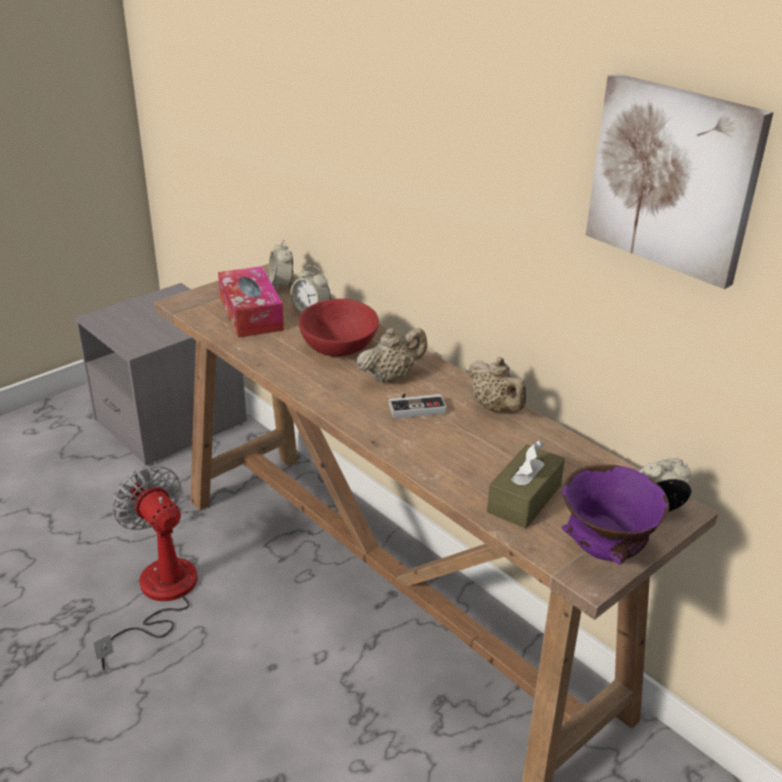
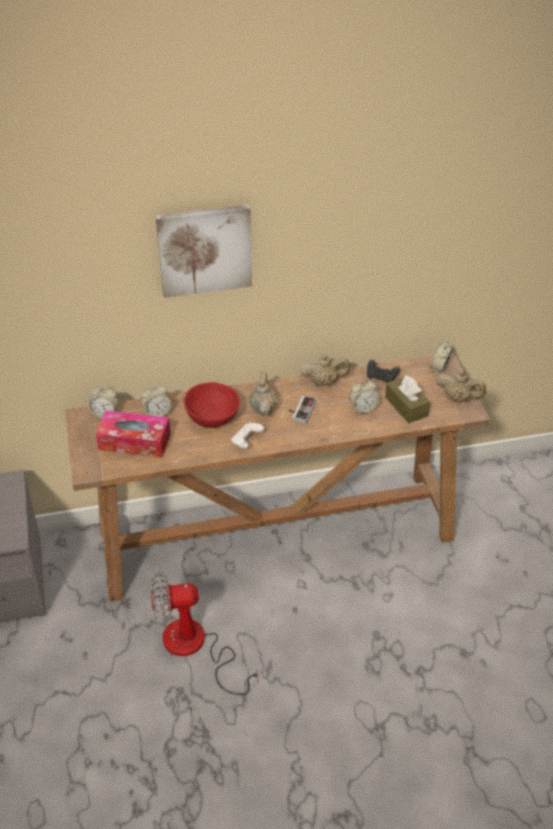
camera: 60 degrees left, 10 degrees up
(316, 383) = (246, 441): none -> white game controller
(475, 458) = (363, 408): none -> alarm clock
(564, 455) = (381, 377): none -> black game controller
(605, 551) = (458, 399): purple bowl -> beige teapot
(674, 178) = (403, 221): picture -> picture (204, 249)

